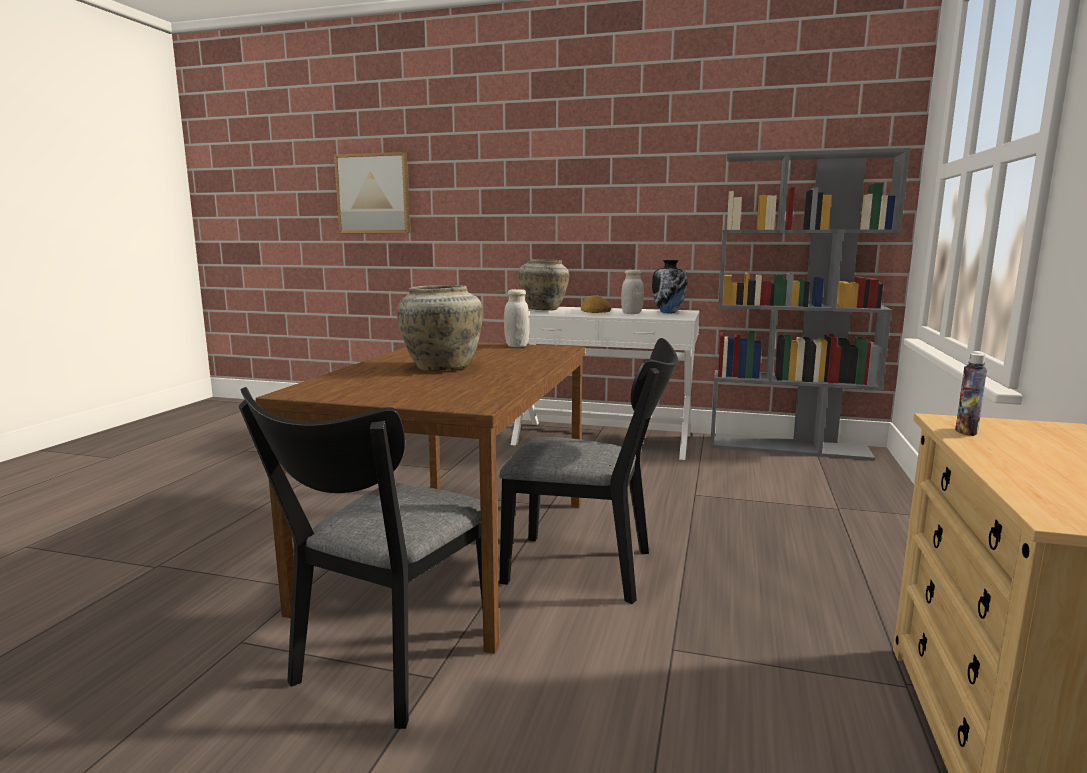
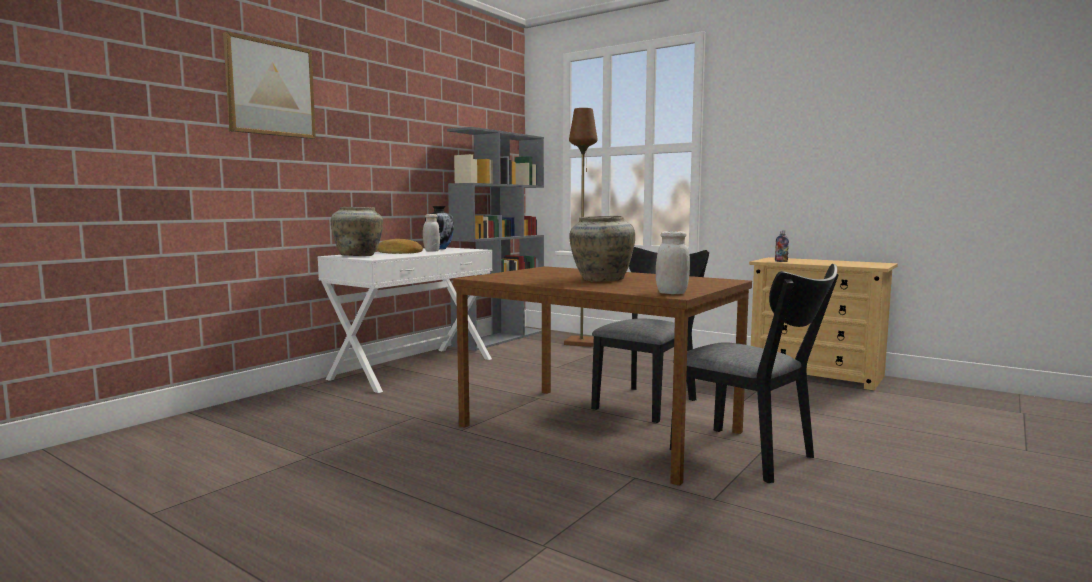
camera: 70 degrees left, 5 degrees down
(373, 194) = (96, 117): picture -> picture (270, 89)
(516, 346) = (524, 271): white jar -> white jar (671, 293)
(855, 489) = (582, 342): none -> brown floor lamp

